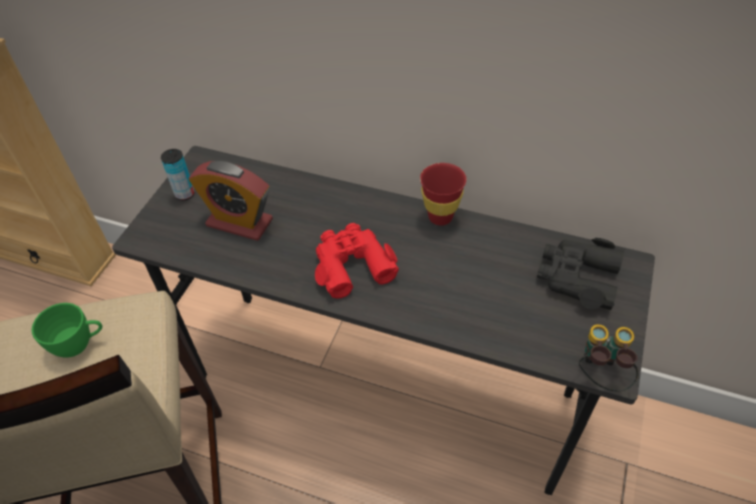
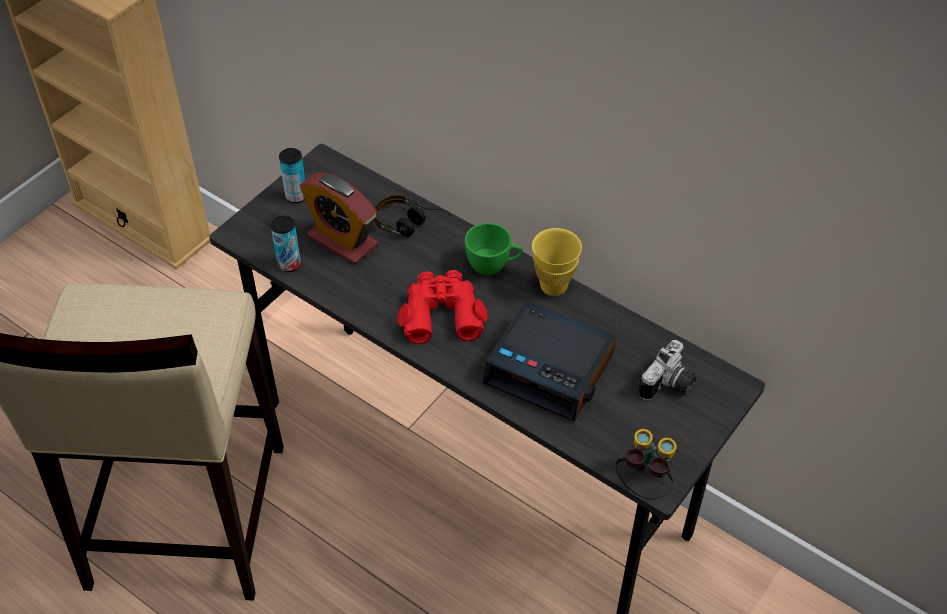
camera: 15 degrees right, 0 degrees up
(79, 344) = (157, 324): green cup -> green cup (493, 266)
(196, 255) = (289, 264): none -> can
(297, 195) = (412, 225): none -> headphones
(440, 217) = (553, 286): red cup -> yellow cup
(469, 289) = (551, 369): none -> alarm clock
(577, 277) = (669, 385): black binoculars -> camera

